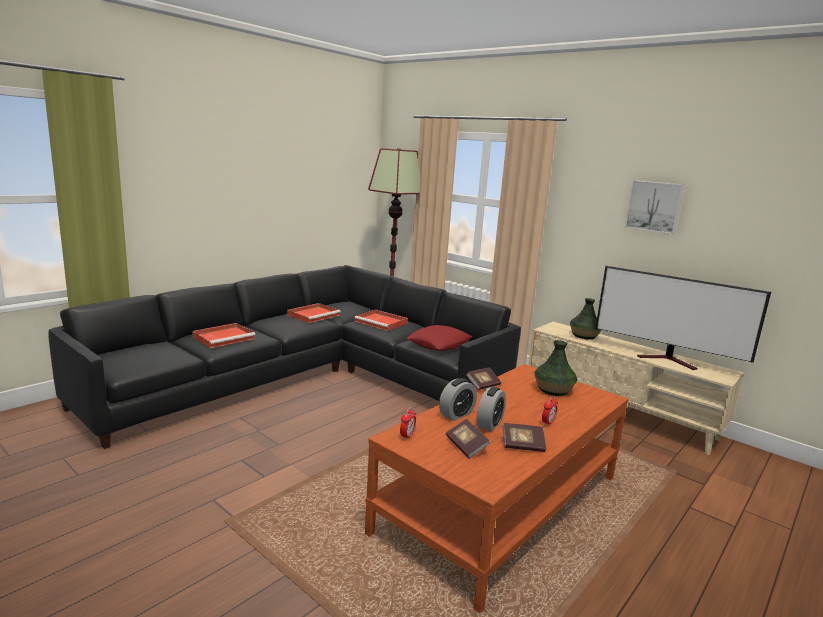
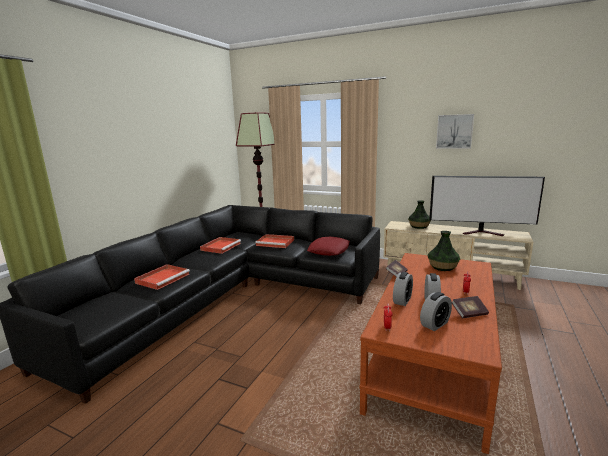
camera: 15 degrees left, 0 degrees up
(466, 446) = (435, 324): book -> alarm clock

